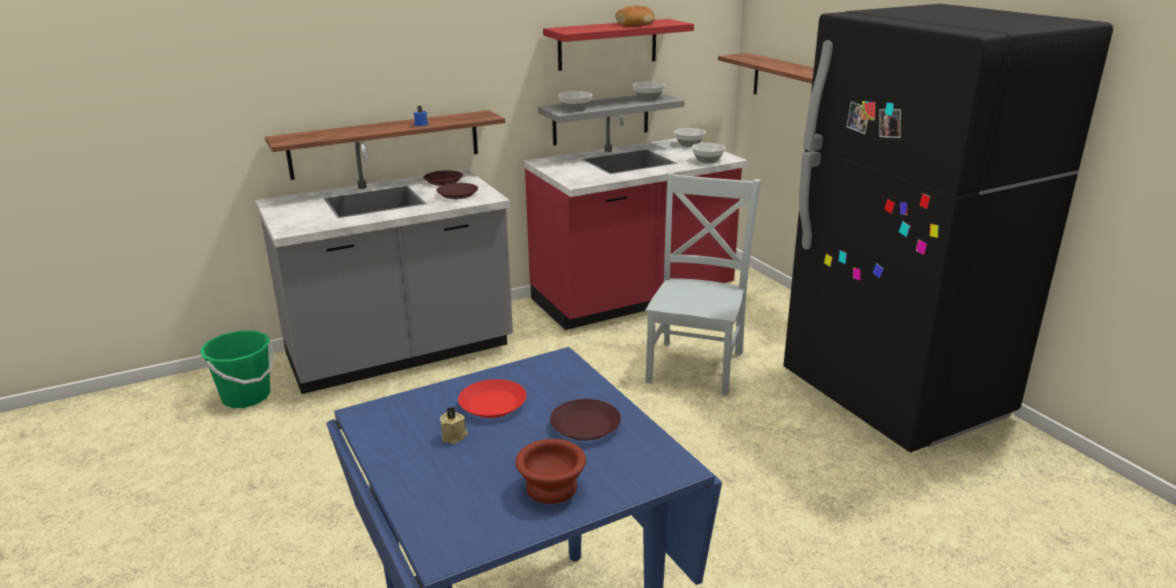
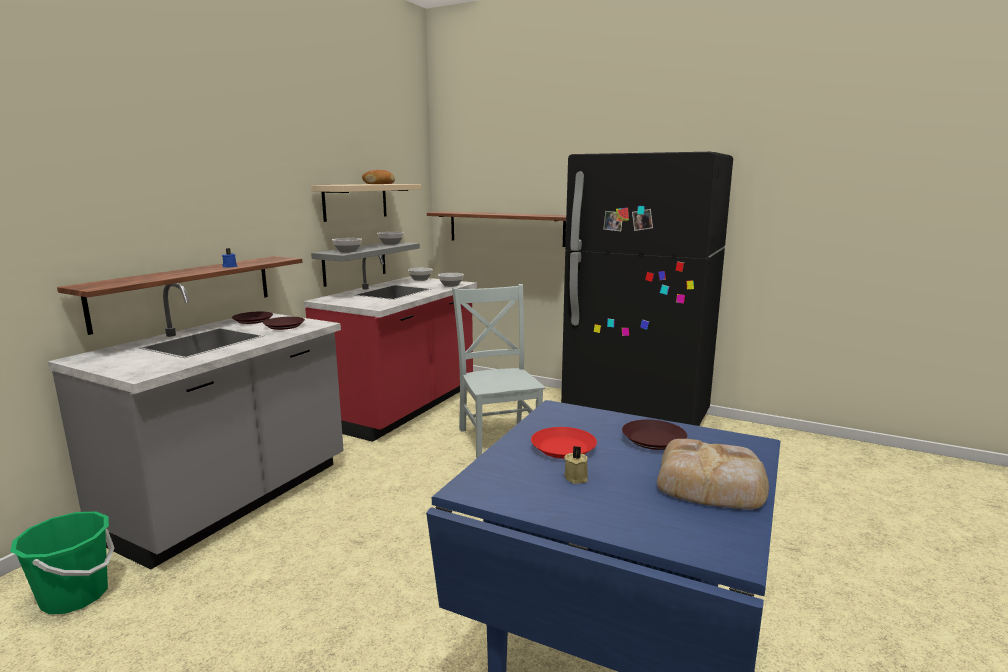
camera: 35 degrees left, 10 degrees down
(551, 489) = (712, 484): brown bowl -> bread
(607, 44) = (355, 201): red shelf -> beige shelf

